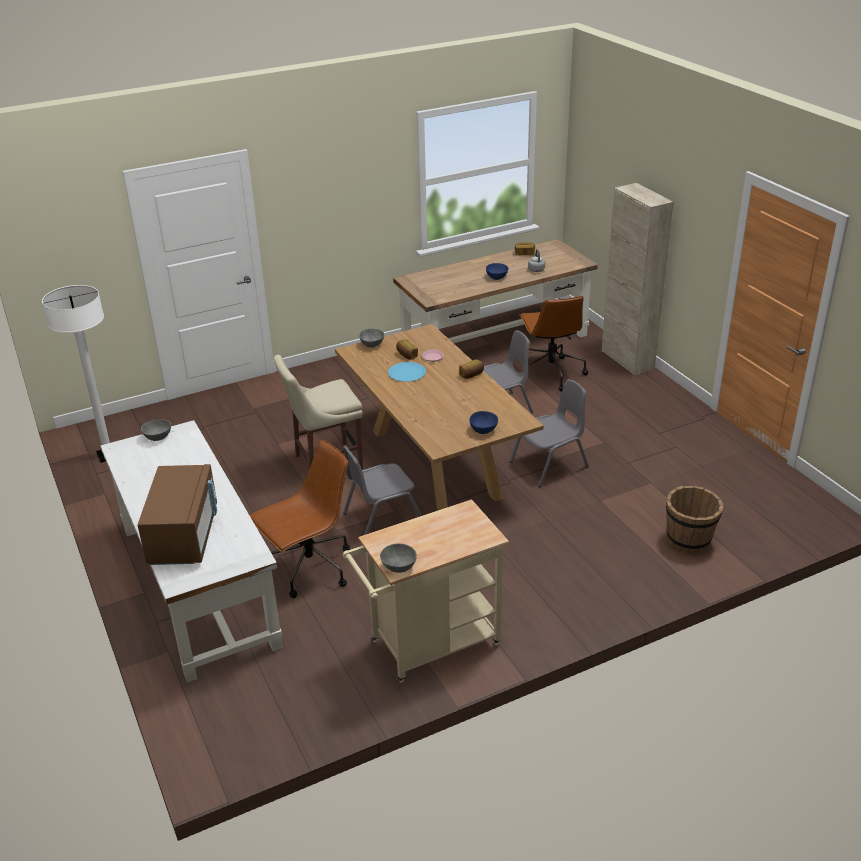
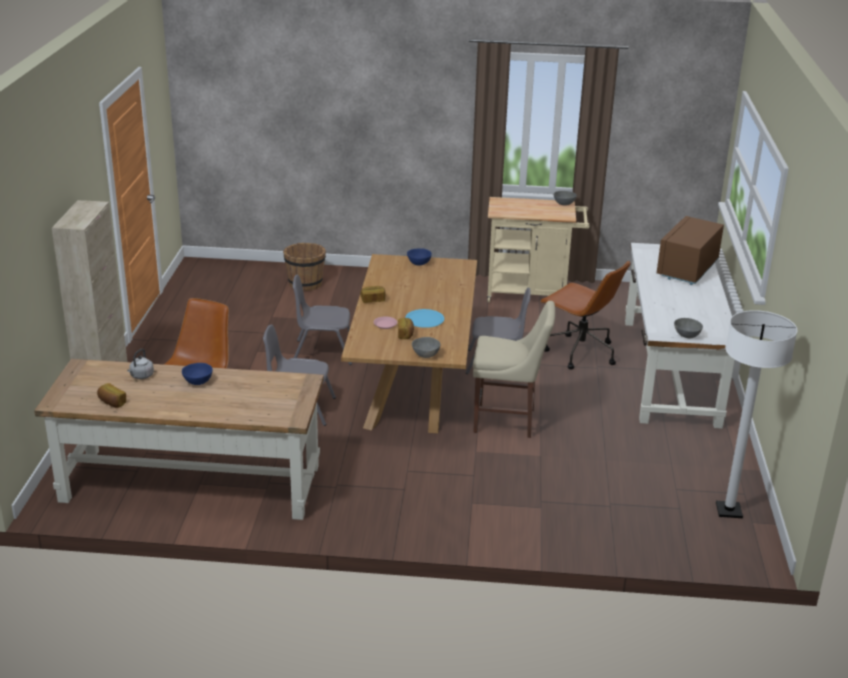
camera: 150 degrees left, 5 degrees down
(309, 569) = (579, 352): brown office chair -> brown office chair turned 135 degrees counterclockwise

